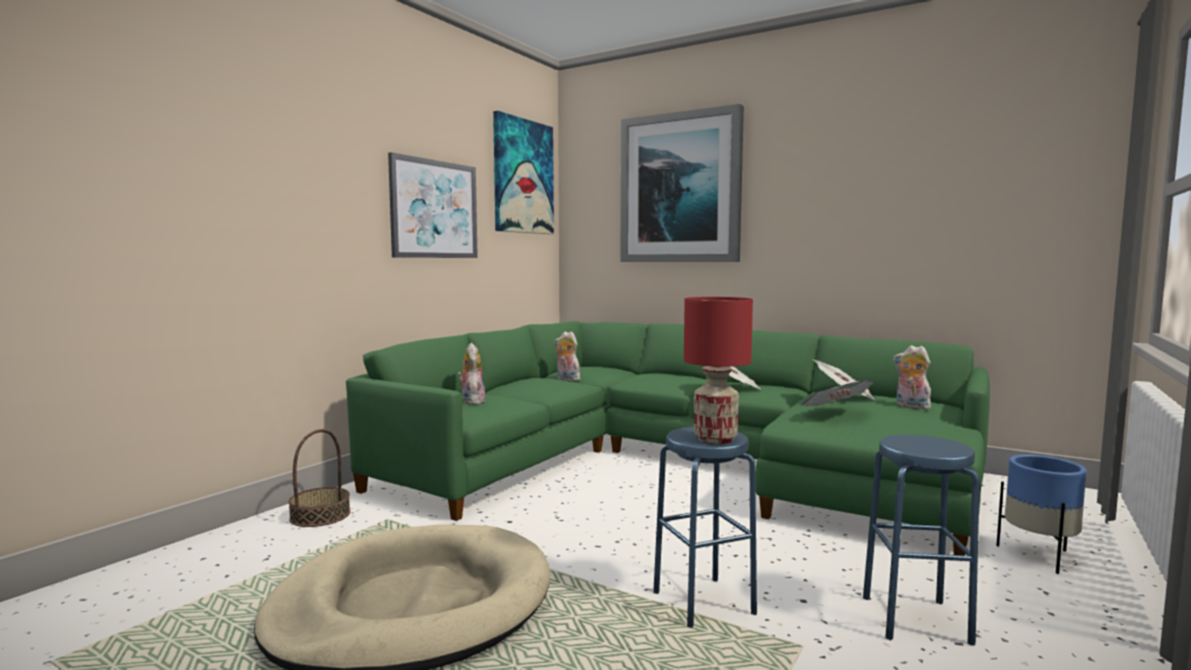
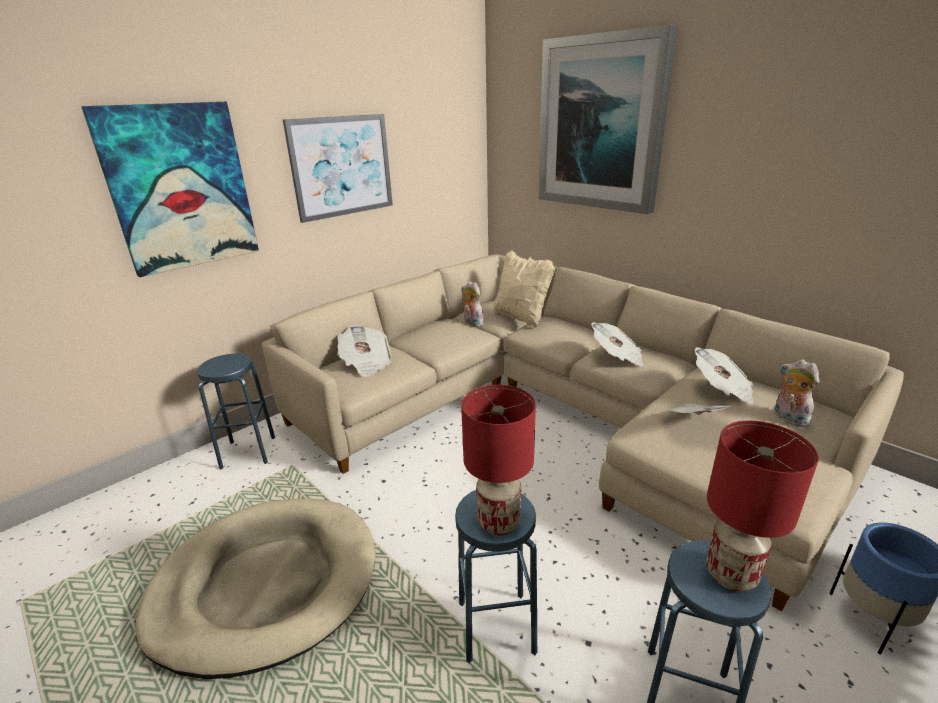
camera: 15 degrees right, 20 degrees up
(320, 515) = (248, 452): basket -> blue stool
(471, 401) = (366, 363): plush toy -> newspaper
(523, 176) = (442, 110): picture -> picture (180, 188)
(618, 373) = (521, 317): none -> beige pillow
(673, 465) = (555, 415): green sofa -> beige sofa
(935, 443) = (731, 574): none -> red table lamp

